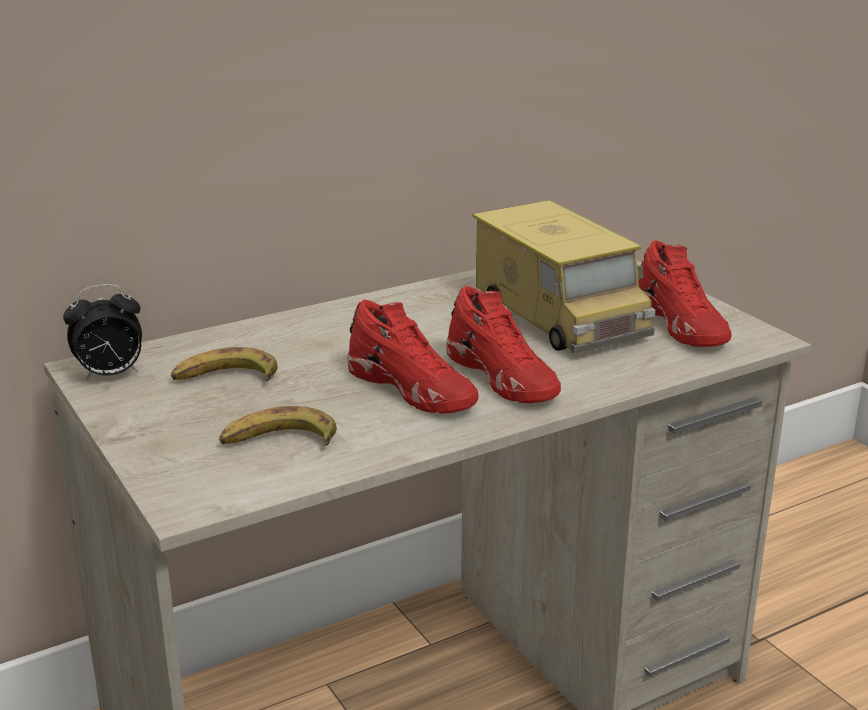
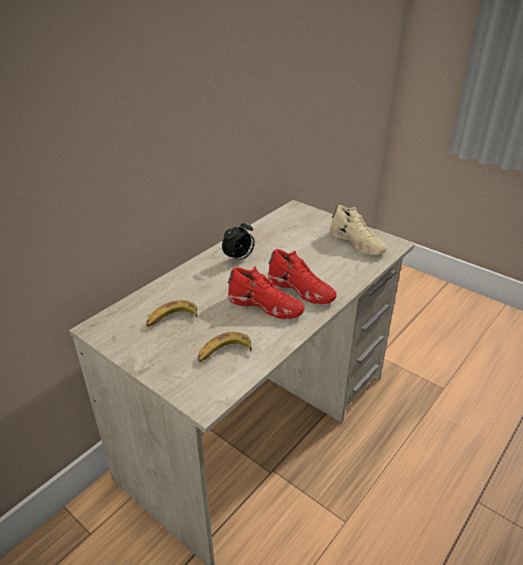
camera: 20 degrees left, 10 degrees up
(110, 375) = (111, 330): alarm clock -> alarm clock (239, 258)
(559, 316) = (303, 248): toy truck -> none
(682, 324) = (357, 242): red shoe -> beige shoe

